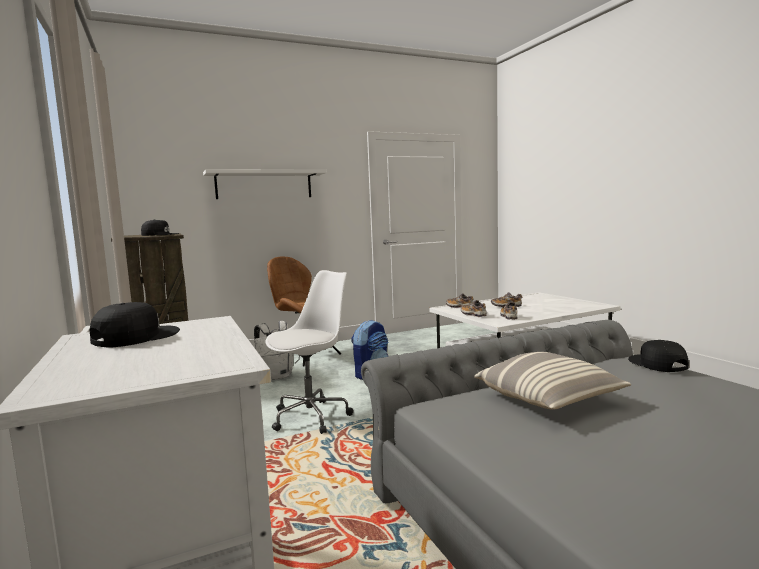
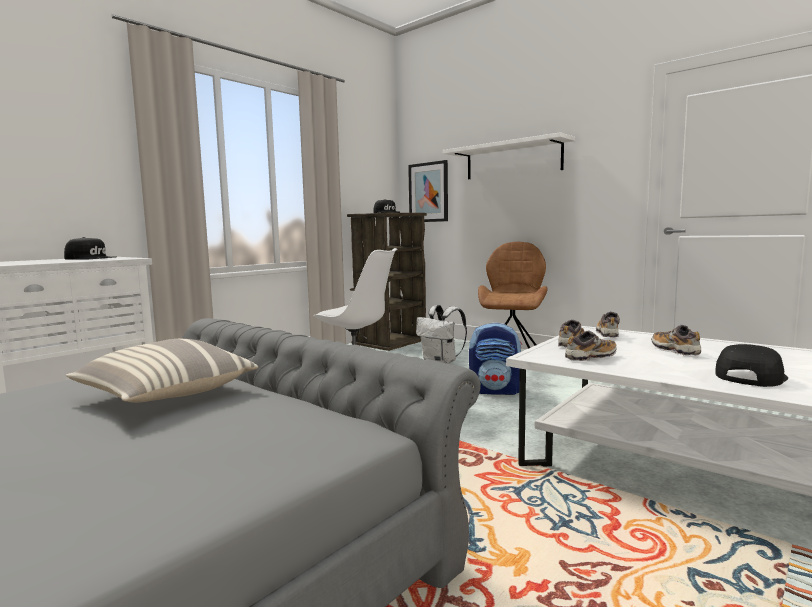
camera: 65 degrees right, 0 degrees up
(161, 210) = (428, 192): none -> picture
(657, 364) = (318, 442): black cap -> black cap (749, 376)

